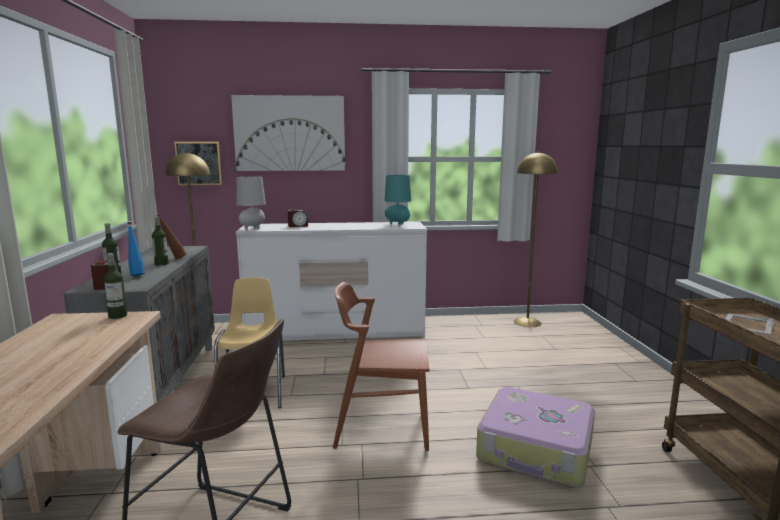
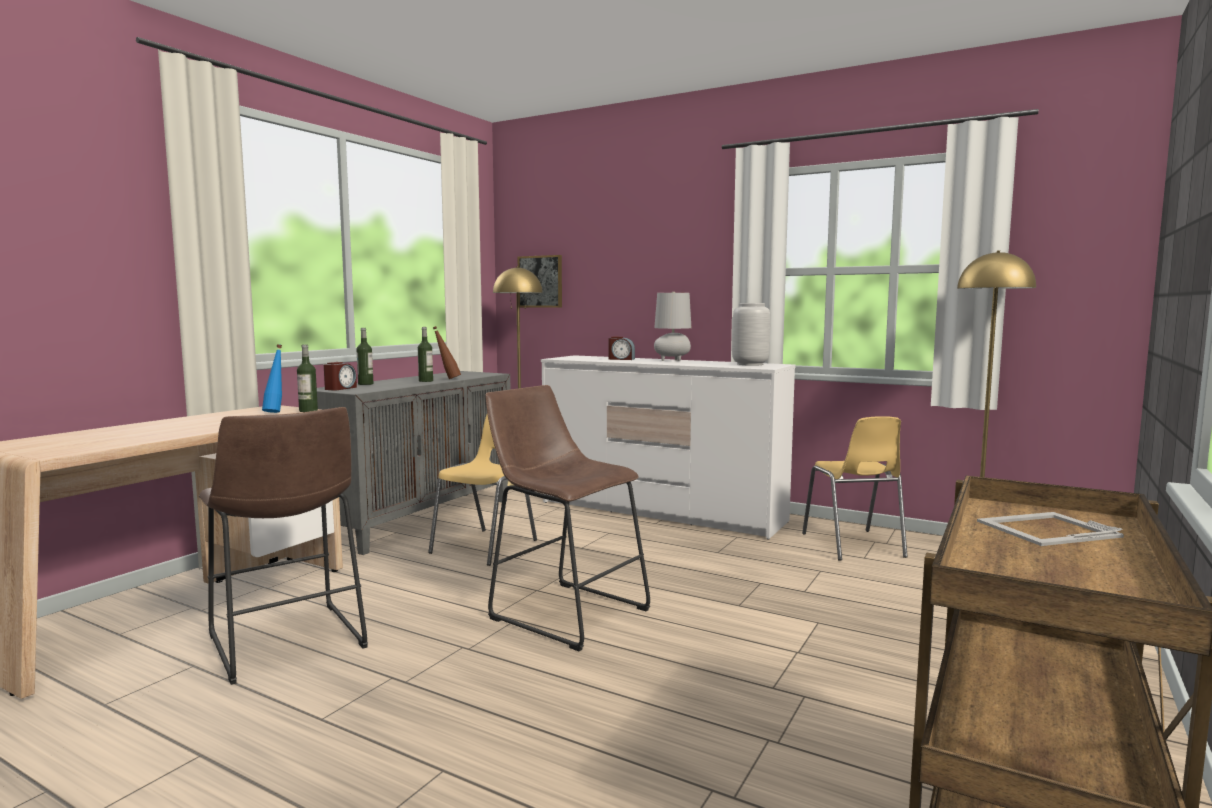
camera: 35 degrees right, 5 degrees down
(136, 275) = (382, 385): blue bottle -> blue bottle (276, 412)
(252, 229) = (564, 358): grey table lamp -> grey table lamp (672, 360)
(290, 133) = (638, 241): picture -> none
(382, 426) = (563, 611): brown chair -> brown stool
(397, 224) = (751, 364): turquoise table lamp -> grey vase
(469, 330) = (853, 545): none -> yellow chair
(536, 450) = (717, 695): suitcase -> none

